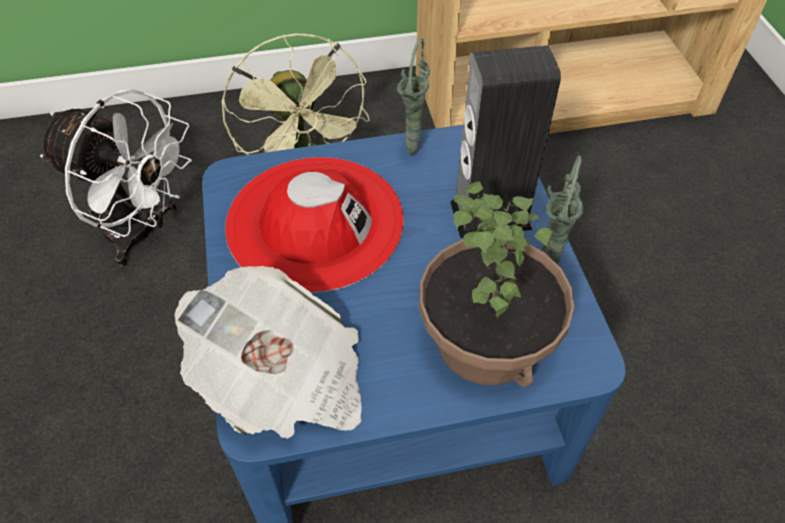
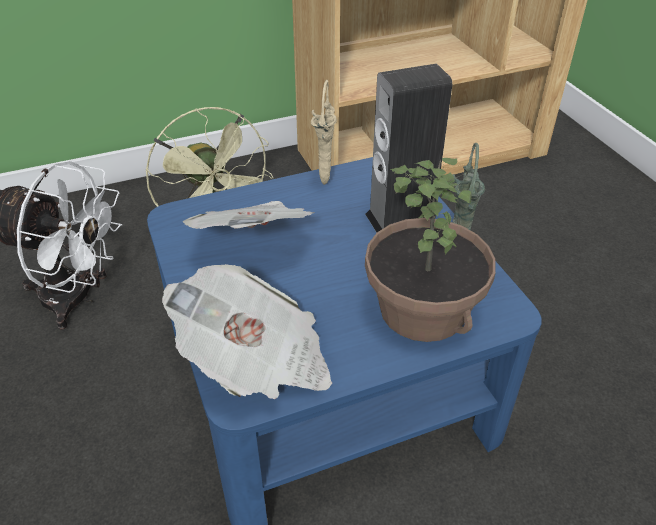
camera: 10 degrees left, 10 degrees down
(315, 222) = (254, 241): red hat -> newspaper
(413, 148) = (324, 179): green vase -> beige vase

